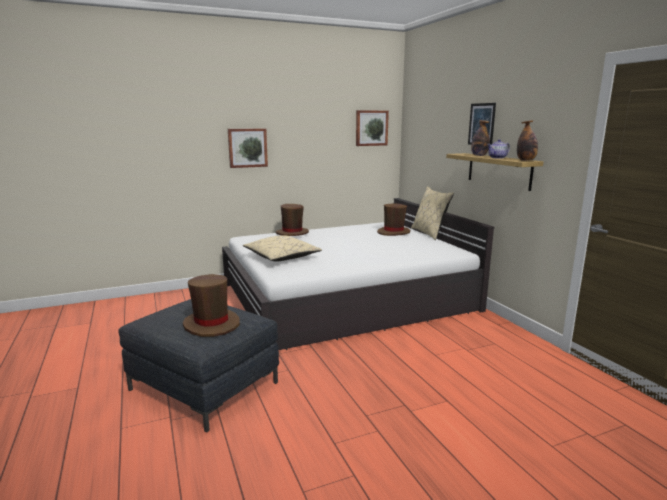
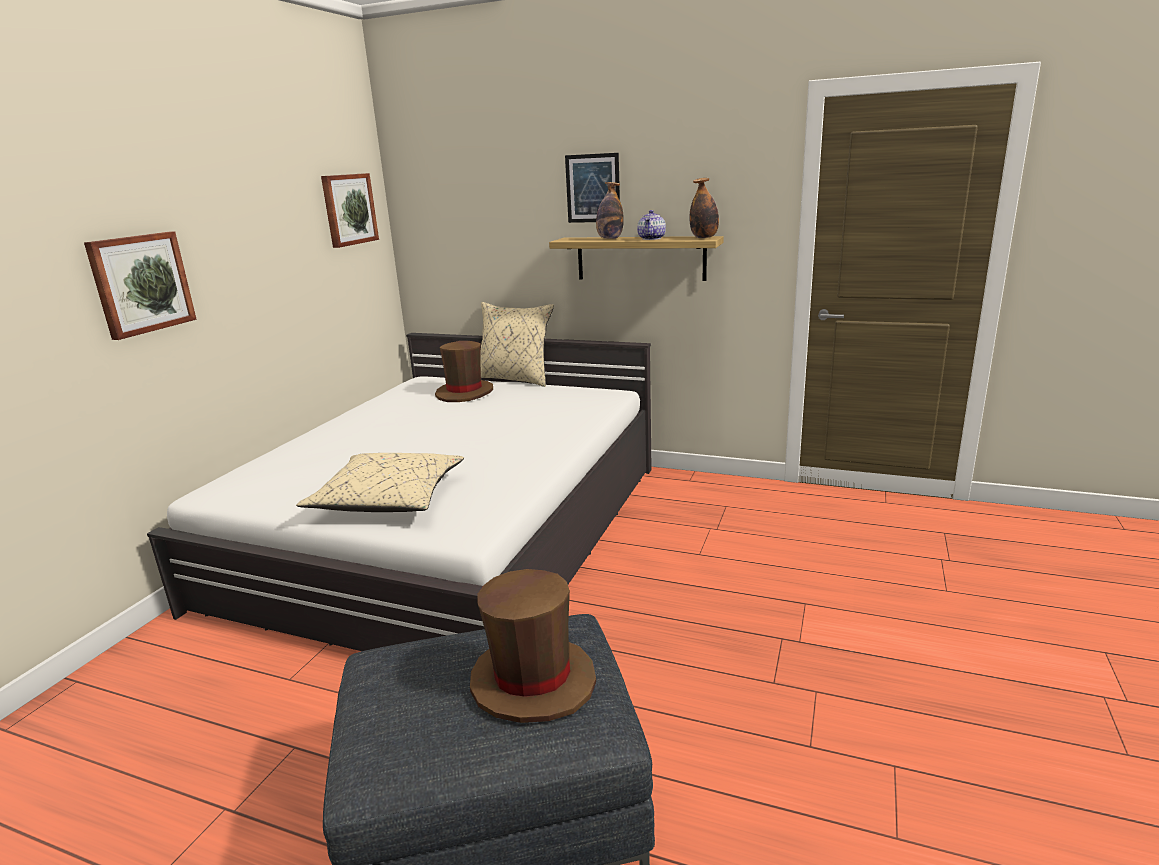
camera: 45 degrees left, 5 degrees up
(292, 233) = (300, 449): brown hat -> none

